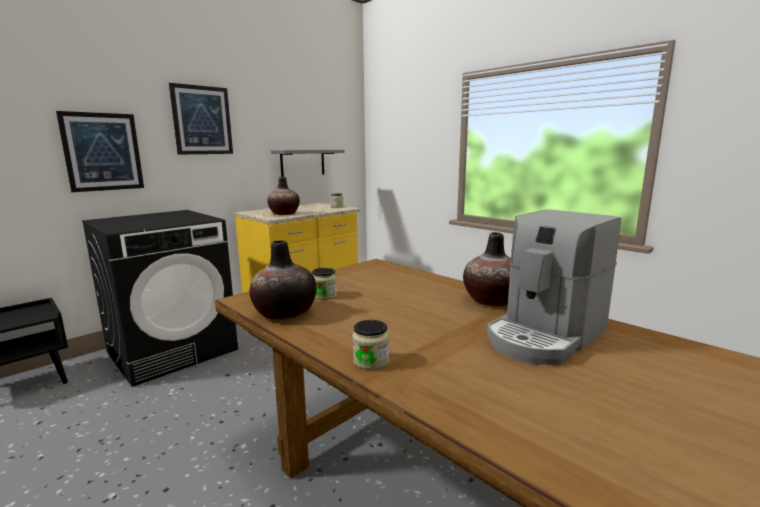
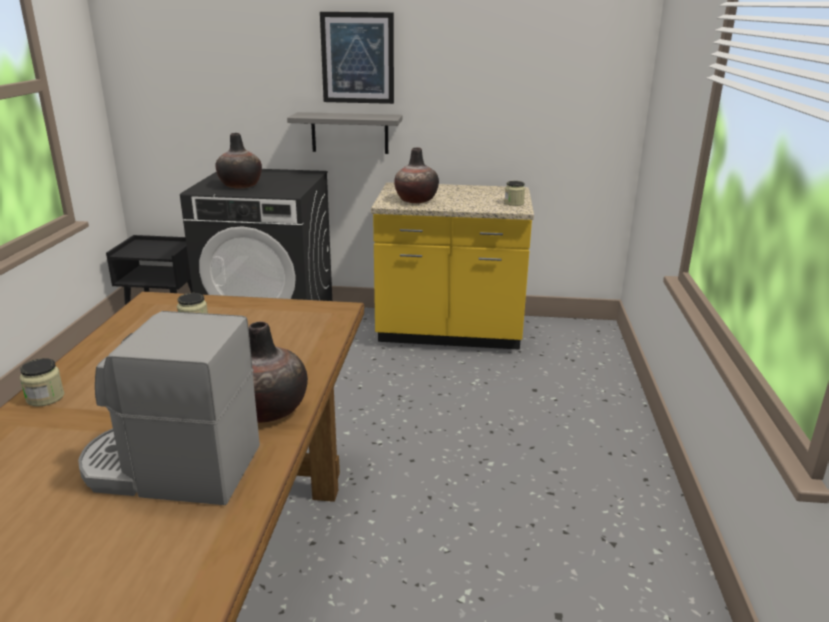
camera: 50 degrees right, 10 degrees up
(102, 152) = (247, 96): picture -> none
(285, 313) = (129, 328): vase -> vase (240, 186)
(302, 162) = (507, 121): grey shelf -> grey shelf (349, 133)

